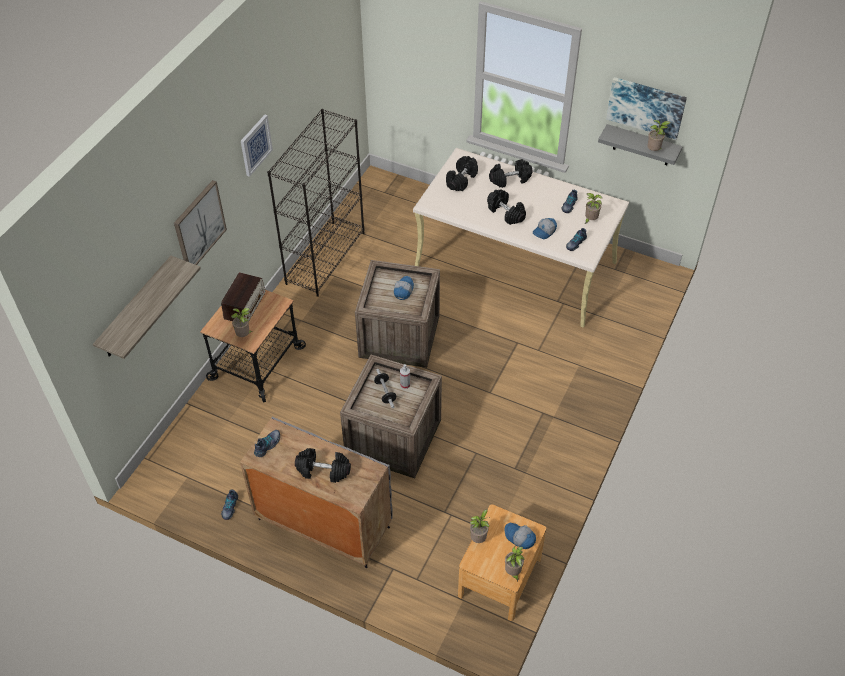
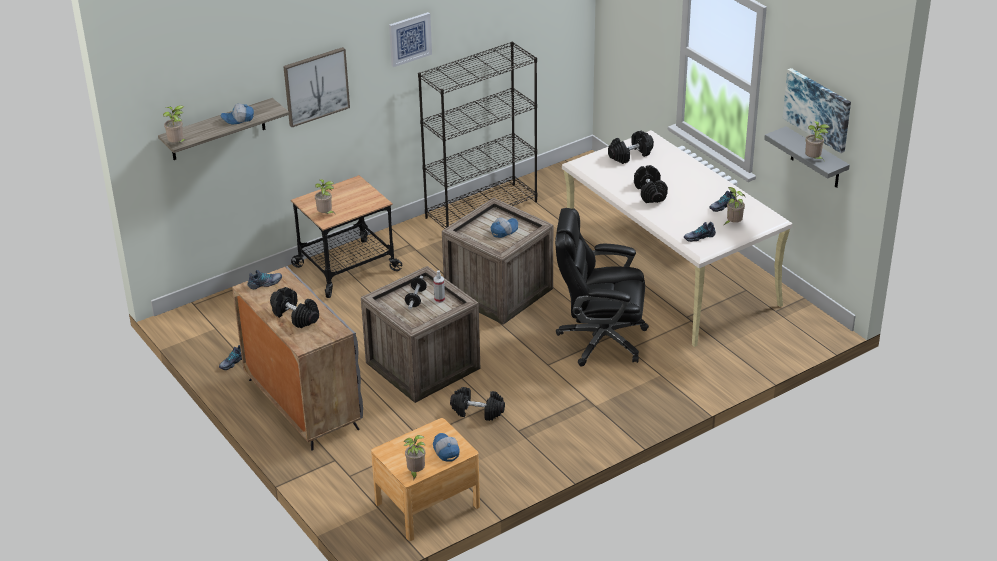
camera: 30 degrees right, 15 degrees down
(245, 305) = (346, 193): radio -> none
(479, 538) = (407, 437): potted plant -> potted plant (177, 144)
(510, 179) = (680, 169): black dumbbell -> black dumbbell (477, 411)
(511, 350) = (600, 340): none -> black office chair
(544, 232) = (675, 219): cap -> cap (238, 119)

